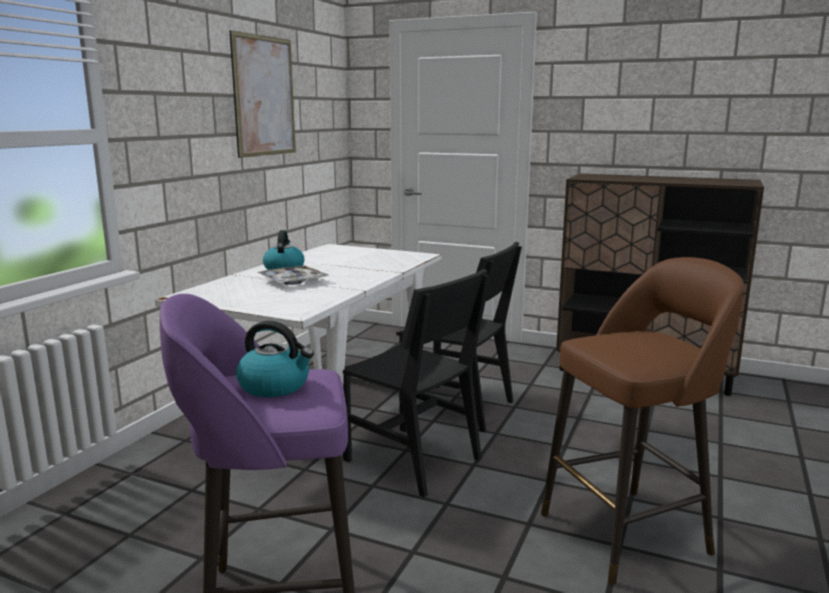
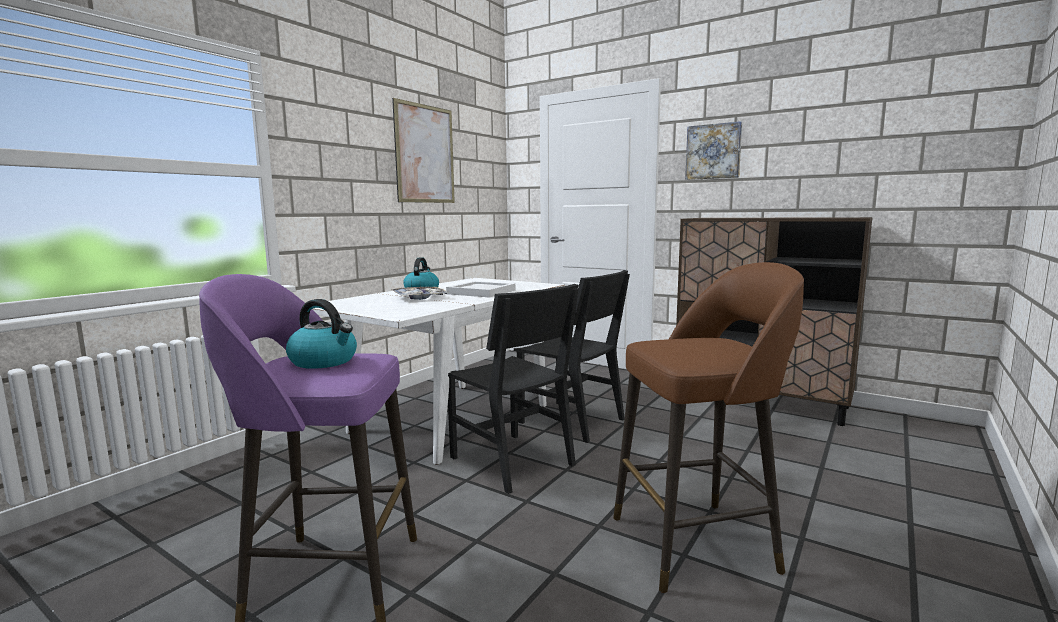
camera: 10 degrees right, 5 degrees down
(358, 269) = (482, 292): none -> white tray
(596, 100) = (713, 151): none -> picture

